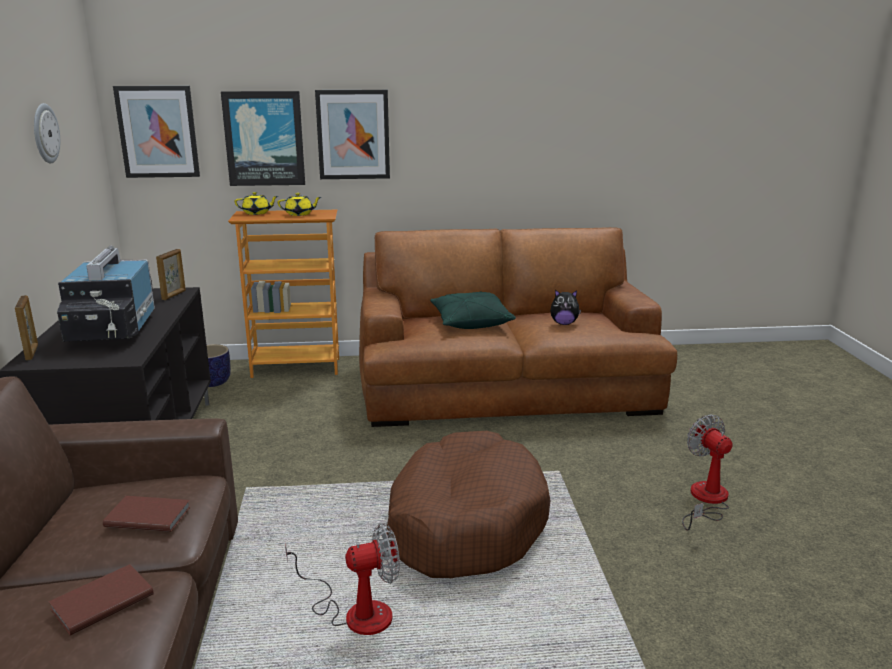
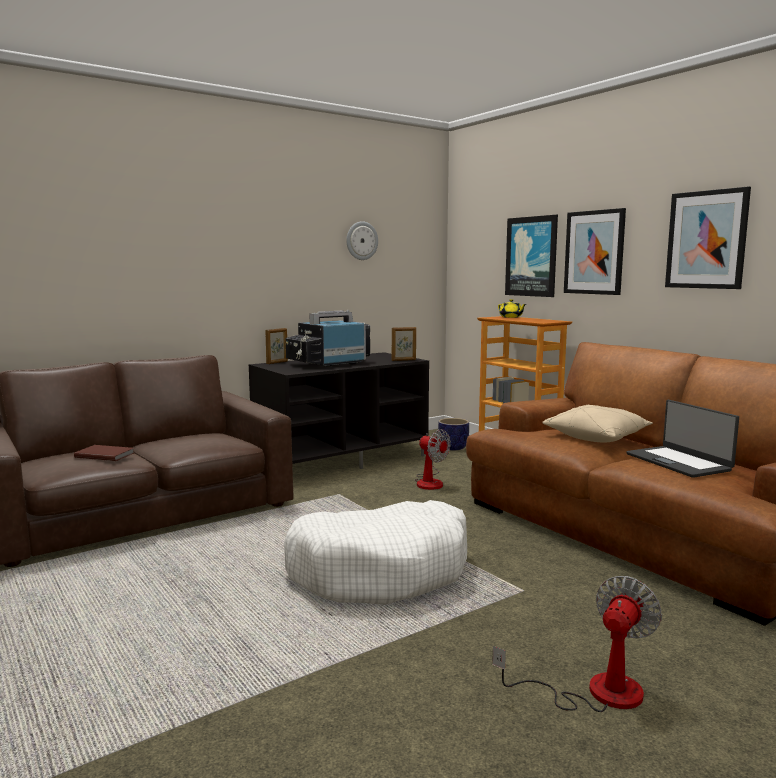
camera: 60 degrees right, 10 degrees down
(148, 515) = (190, 442): brown book -> none
(158, 132) = (472, 251): picture -> picture (706, 240)
(300, 214) = (533, 320): yellow teapot -> none
(355, 612) = (233, 563): fan -> fan (430, 482)
(465, 523) = (381, 571): brown dog bed -> white dog bed
(470, 322) = (596, 437): green pillow -> beige pillow
(564, 323) = (678, 462): plush toy -> laptop

